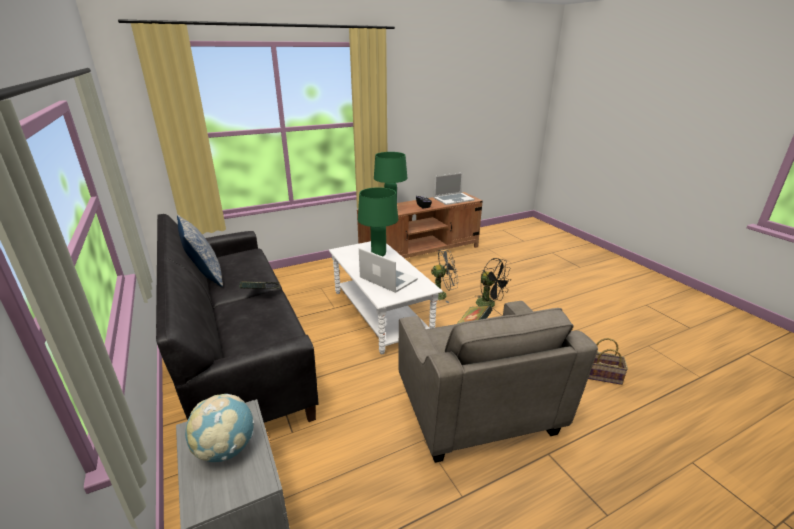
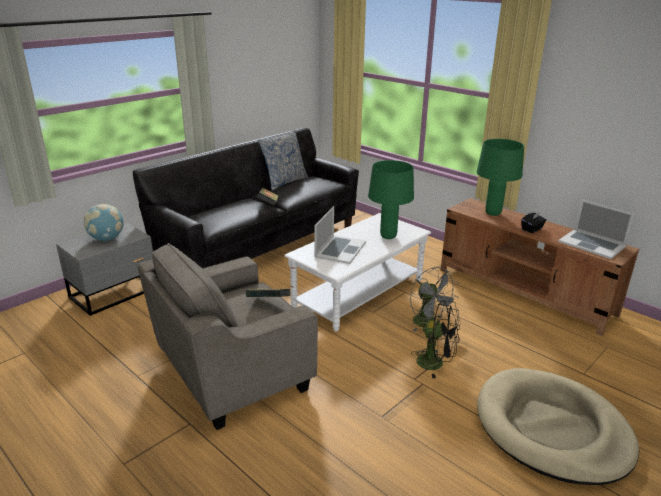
camera: 70 degrees right, 0 degrees up
(489, 304) = (436, 363): black fan -> black fan turned 90 degrees counterclockwise
(558, 286) = (552, 429): none -> beige dog bed
(603, 375) = (334, 473): basket -> none

